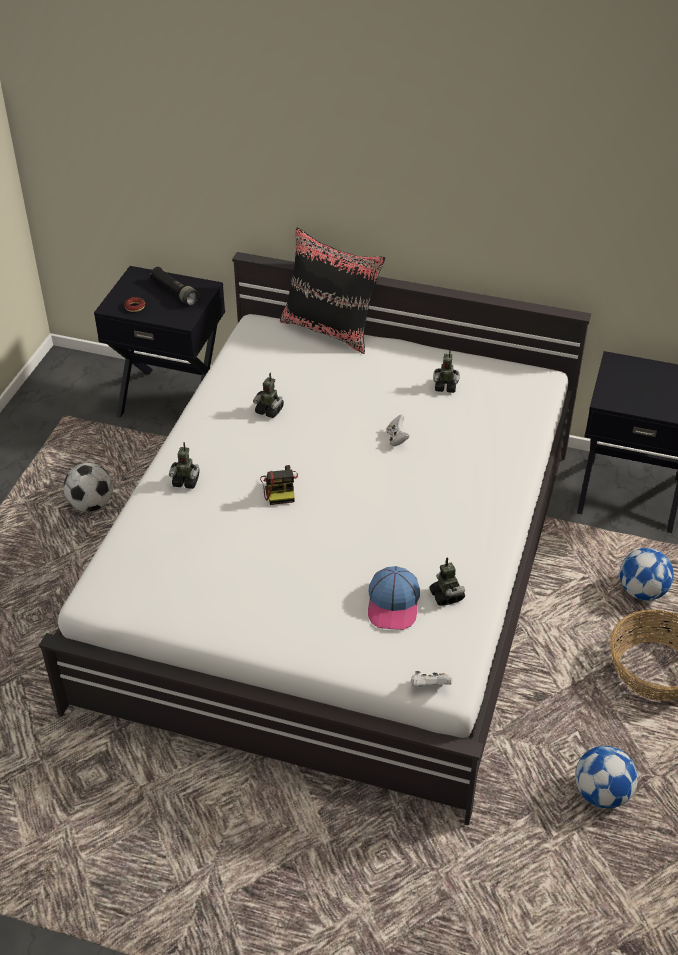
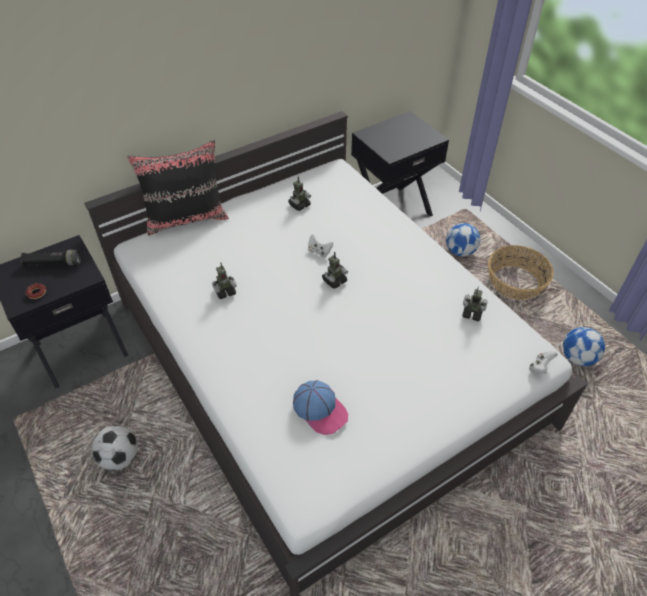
camera: 50 degrees left, 5 degrees up
(186, 481) = (242, 376): toy robot -> toy robot (334, 281)
(280, 488) = (304, 331): camera -> none
(393, 604) = (458, 341): cap -> cap (320, 410)

